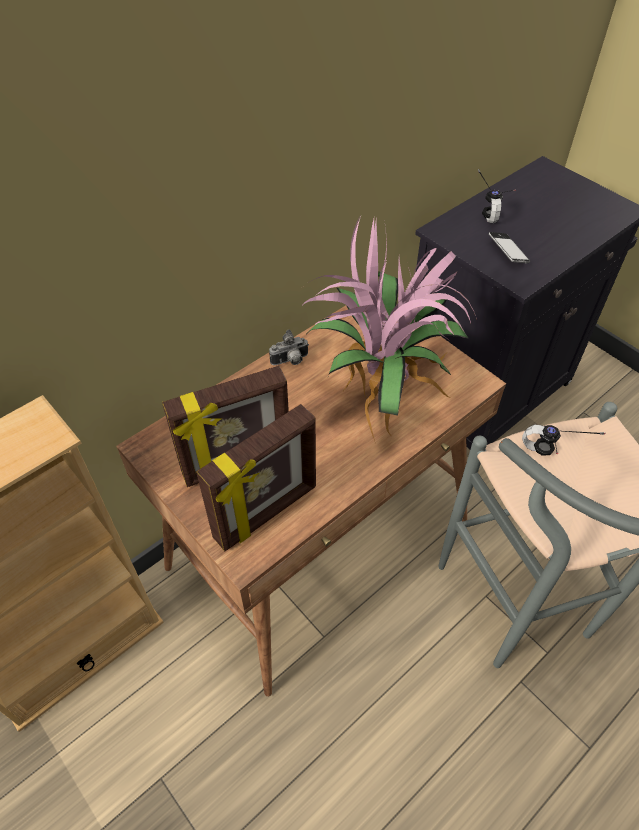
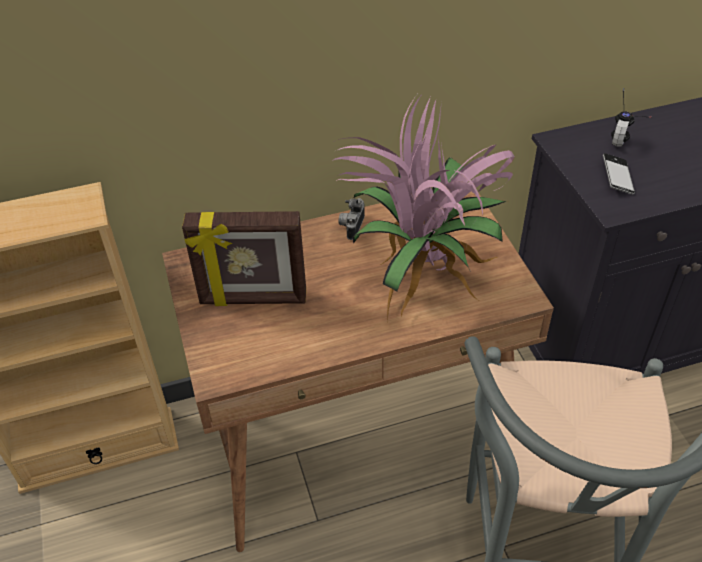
camera: 25 degrees right, 5 degrees down
(267, 513) = (254, 348): picture frame -> none
(290, 361) = (351, 226): camera -> camera turned 105 degrees clockwise
(555, 458) = (569, 396): headphones -> none

